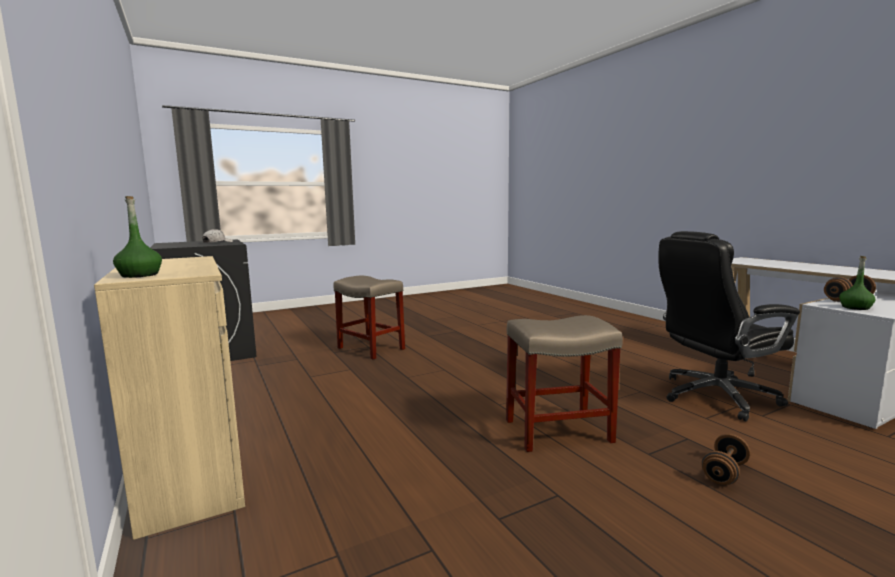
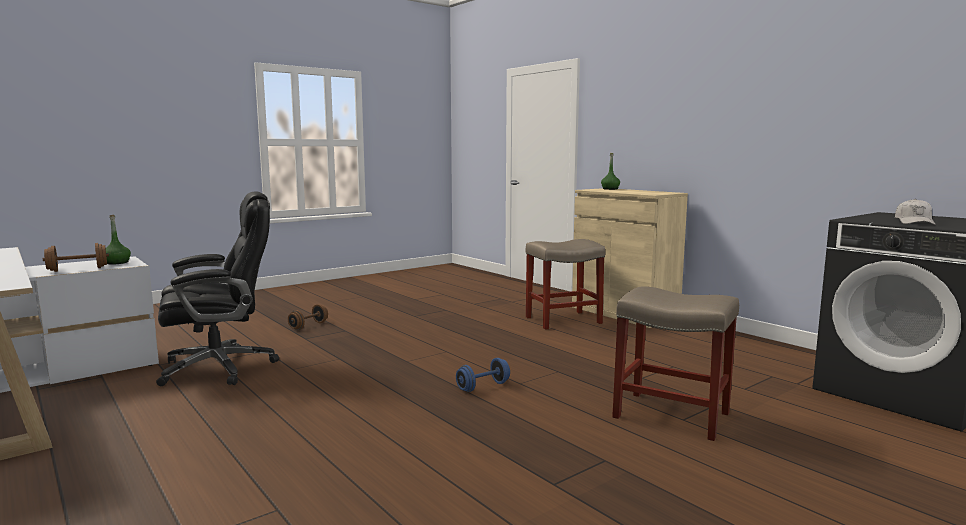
camera: 170 degrees right, 0 degrees up
(472, 368) = (483, 387): none -> blue dumbbell
(559, 430) = (399, 338): beige stool -> beige stool (562, 320)

